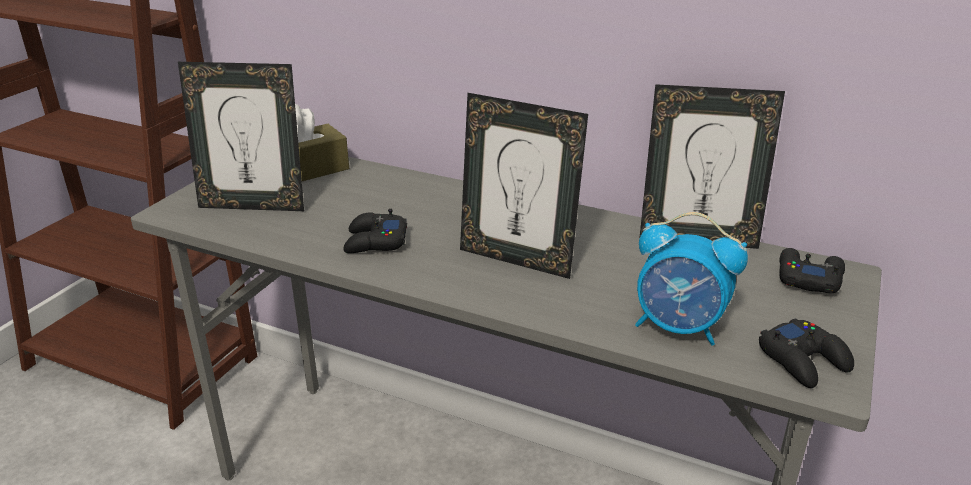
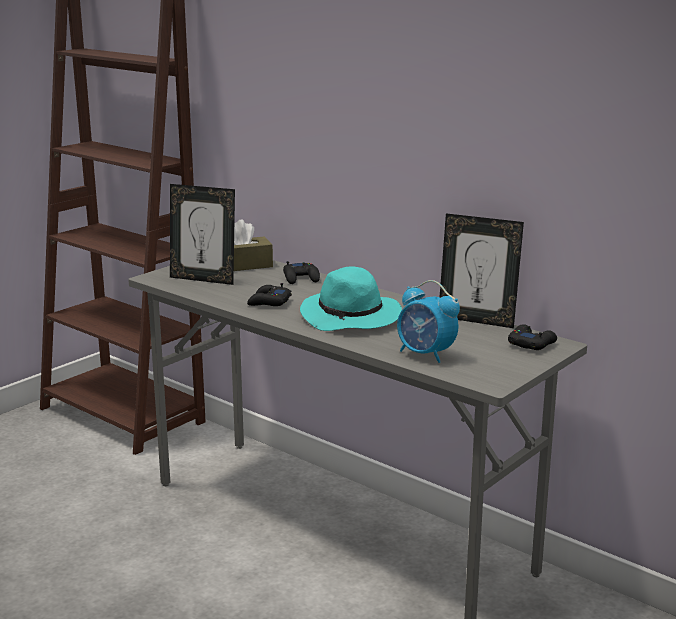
camera: 15 degrees right, 10 degrees down
(517, 259) = (351, 318): picture frame -> turquoise hat
(804, 360) = (488, 374): black game controller -> black game controller (301, 278)

